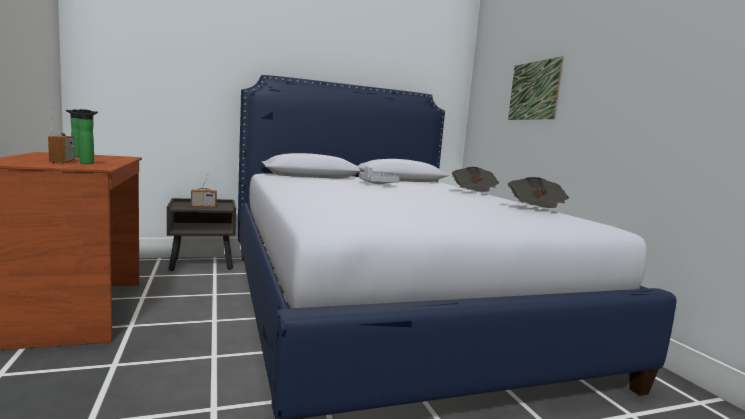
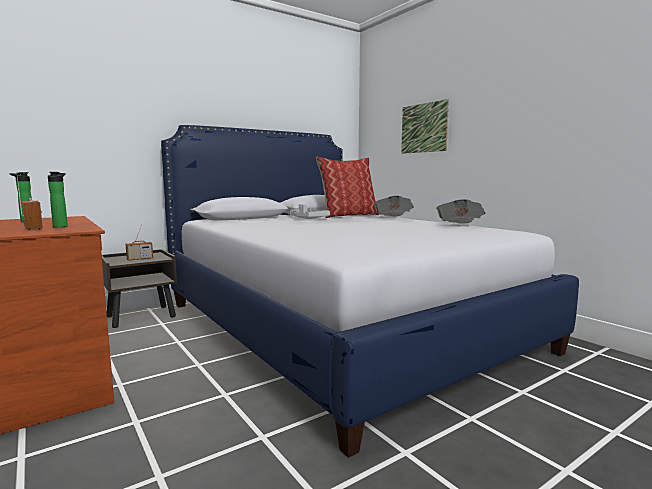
camera: 15 degrees left, 0 degrees up
(427, 185) = (348, 215): none -> pillow

